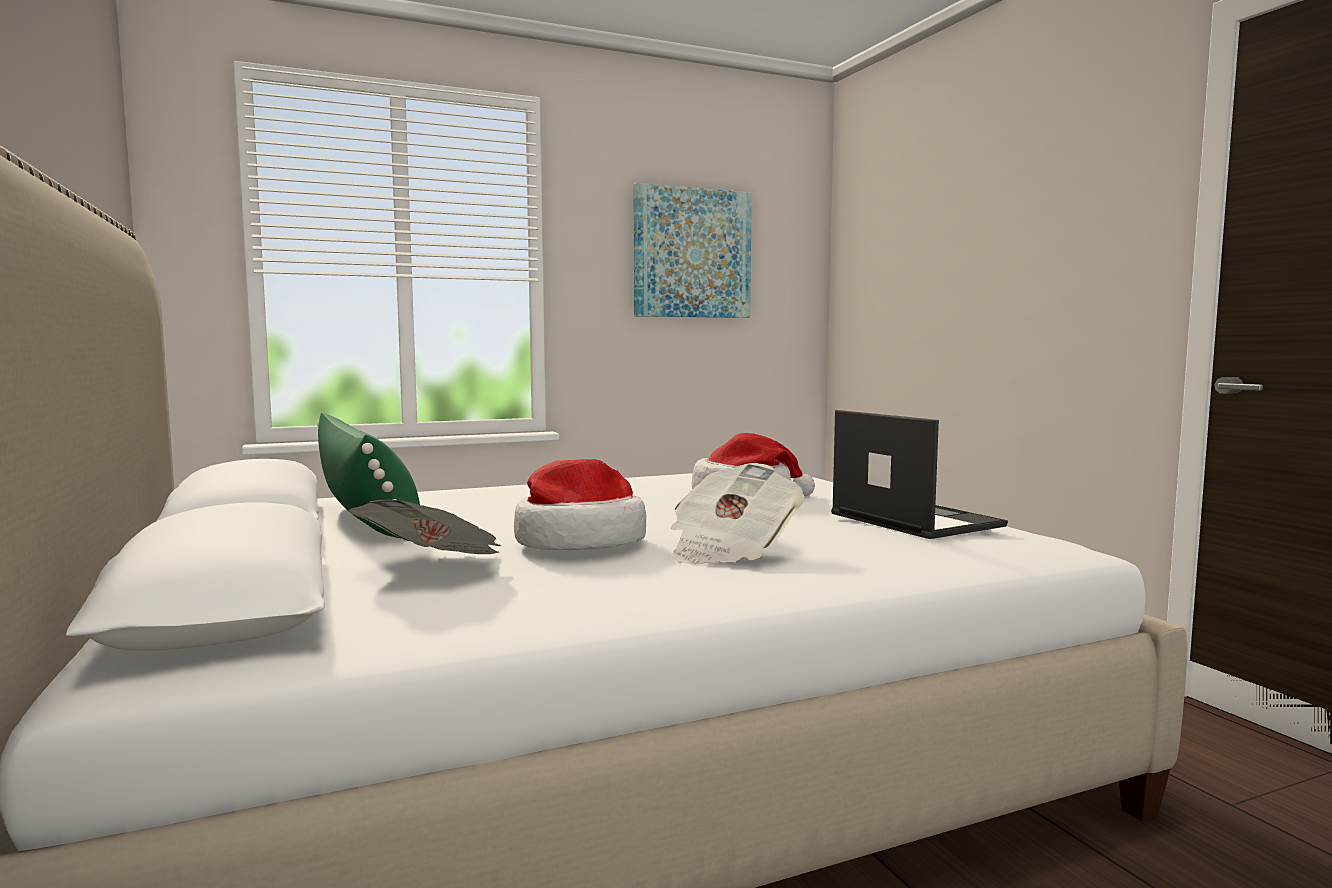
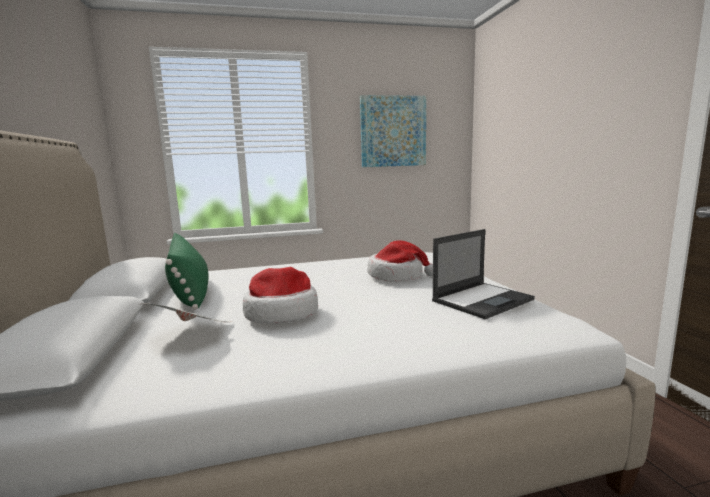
camera: 10 degrees right, 5 degrees up
(730, 550) = (360, 323): newspaper -> none
(913, 519) = (483, 300): laptop -> laptop turned 75 degrees clockwise

